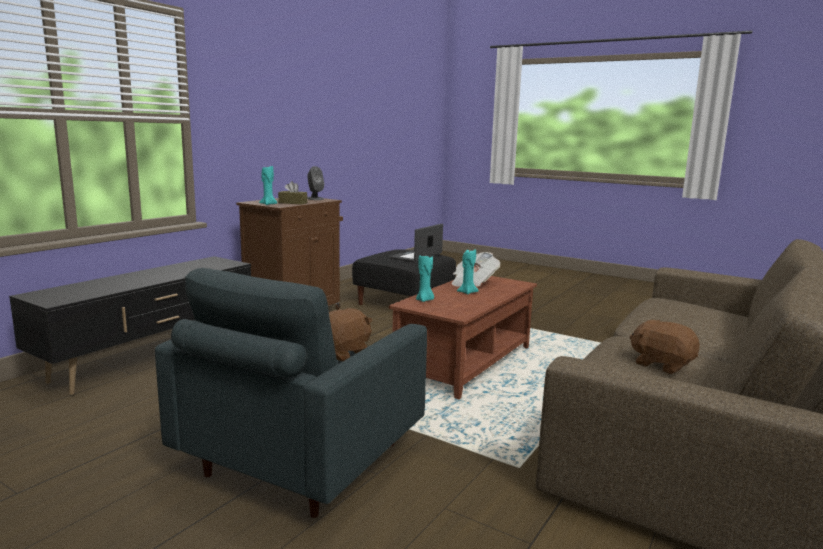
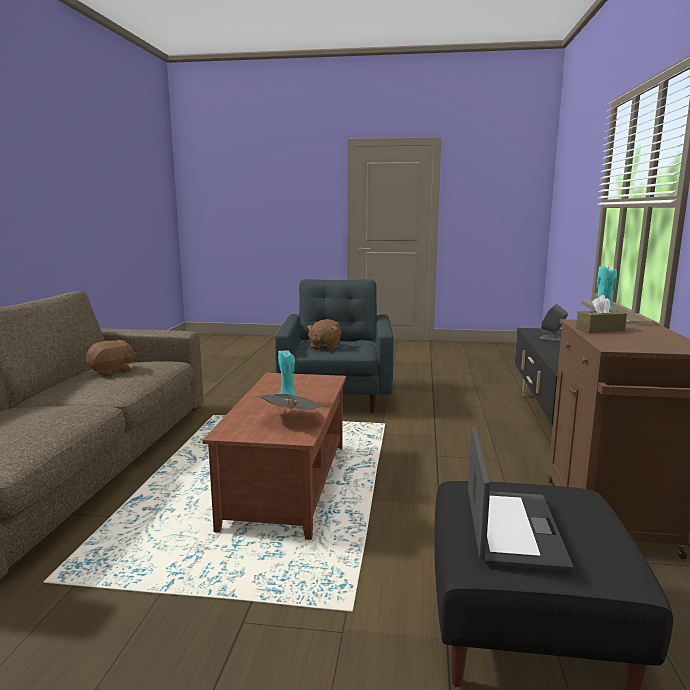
camera: 155 degrees right, 0 degrees up
(315, 198) = (642, 346): grey speaker -> grey speaker (552, 338)
(425, 300) = (320, 384): turquoise candle -> none
(662, 364) = (112, 372): brown plush toy -> brown plush toy turned 60 degrees counterclockwise

